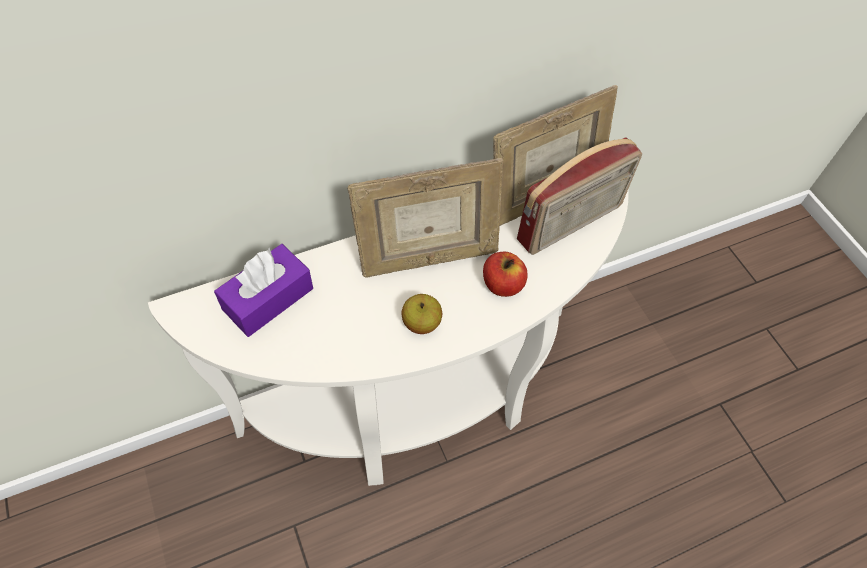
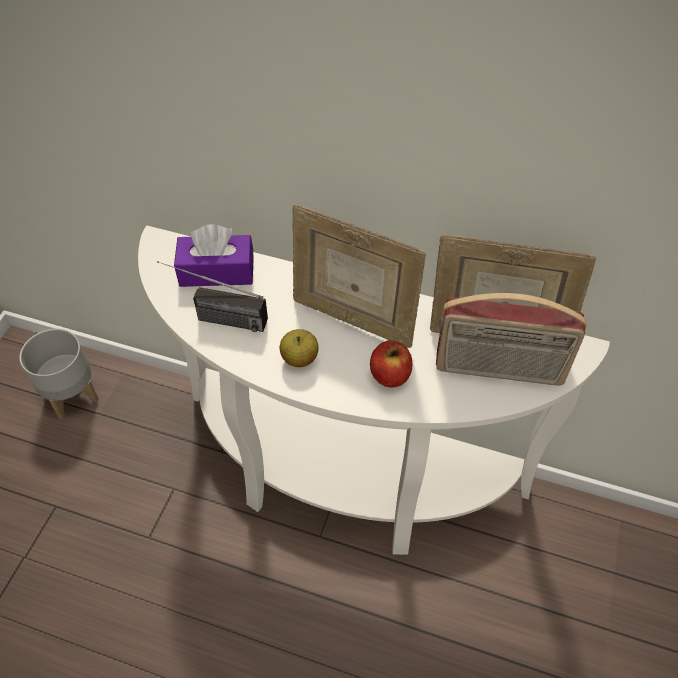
camera: 45 degrees right, 5 degrees down
(112, 524) = (73, 395): none -> grey planter
(312, 342) = (214, 318): none -> radio

